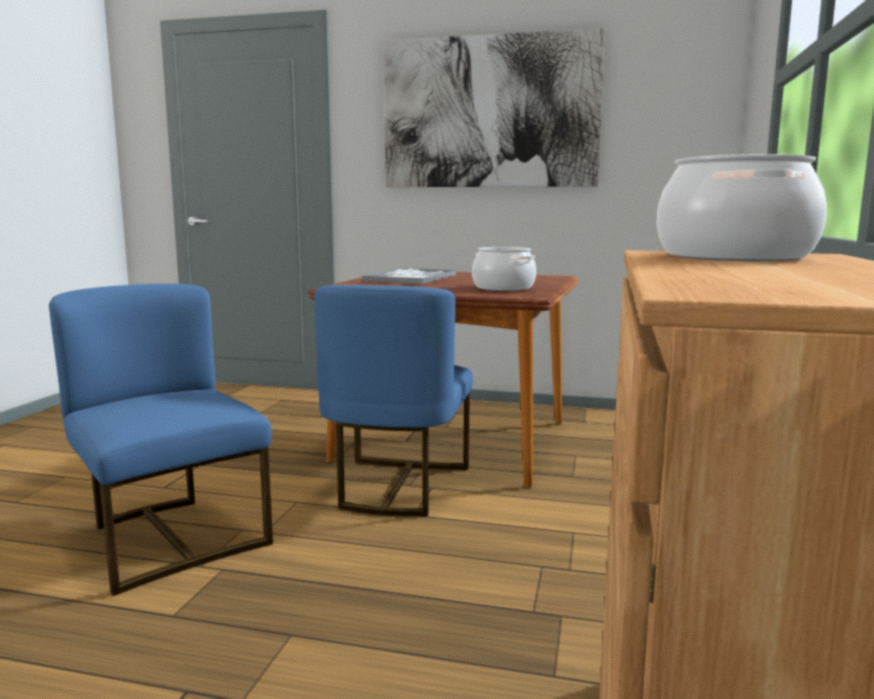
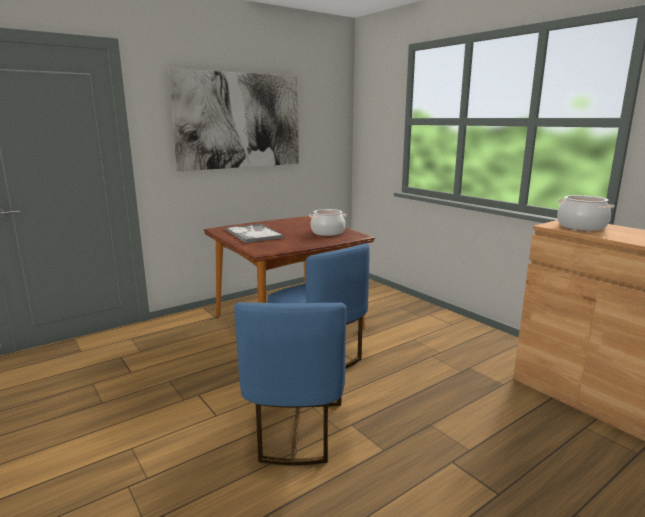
camera: 50 degrees left, 5 degrees up
(171, 538) = (295, 430): blue chair -> blue chair turned 90 degrees counterclockwise

